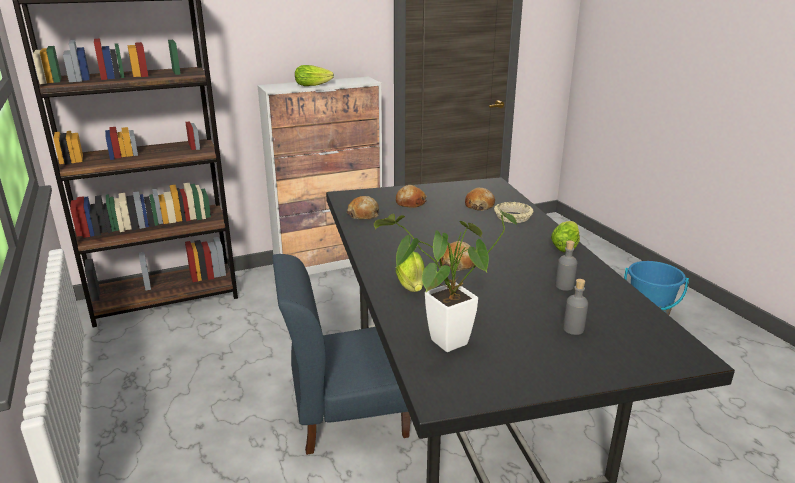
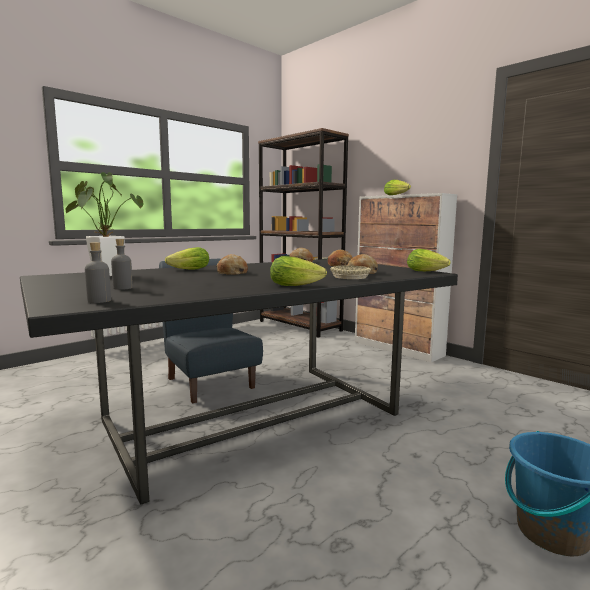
camera: 70 degrees right, 15 degrees down
(485, 182) = (428, 271): none -> lettuce
(564, 286) = (203, 286): grey bottle -> grey bottle (99, 301)

